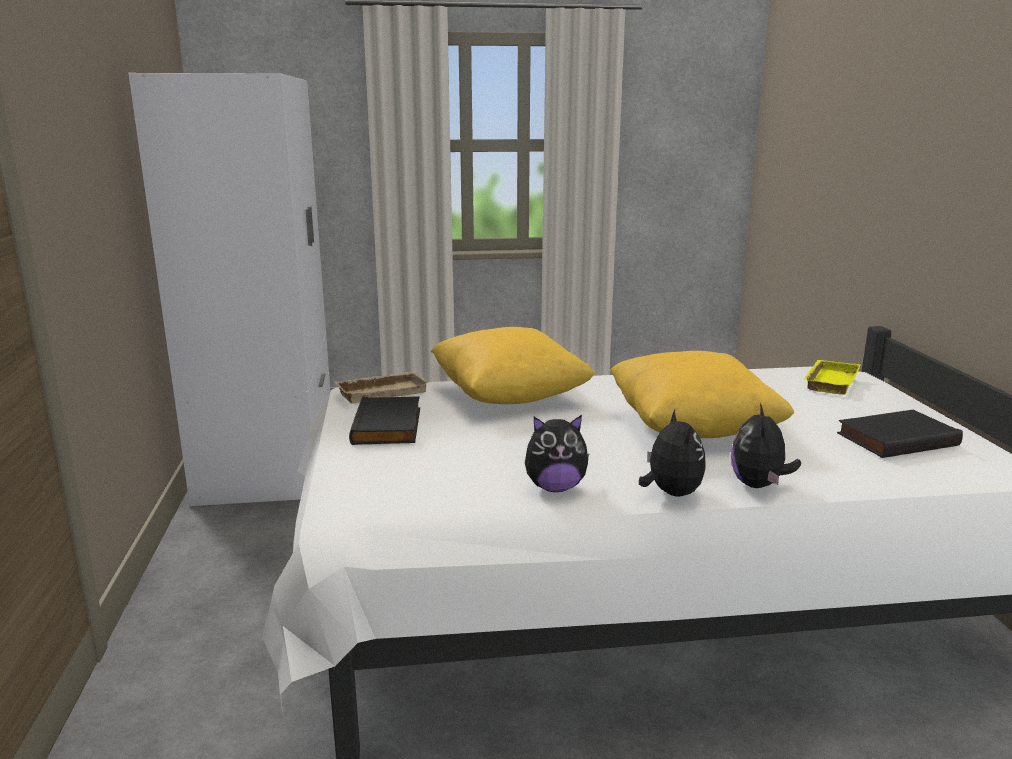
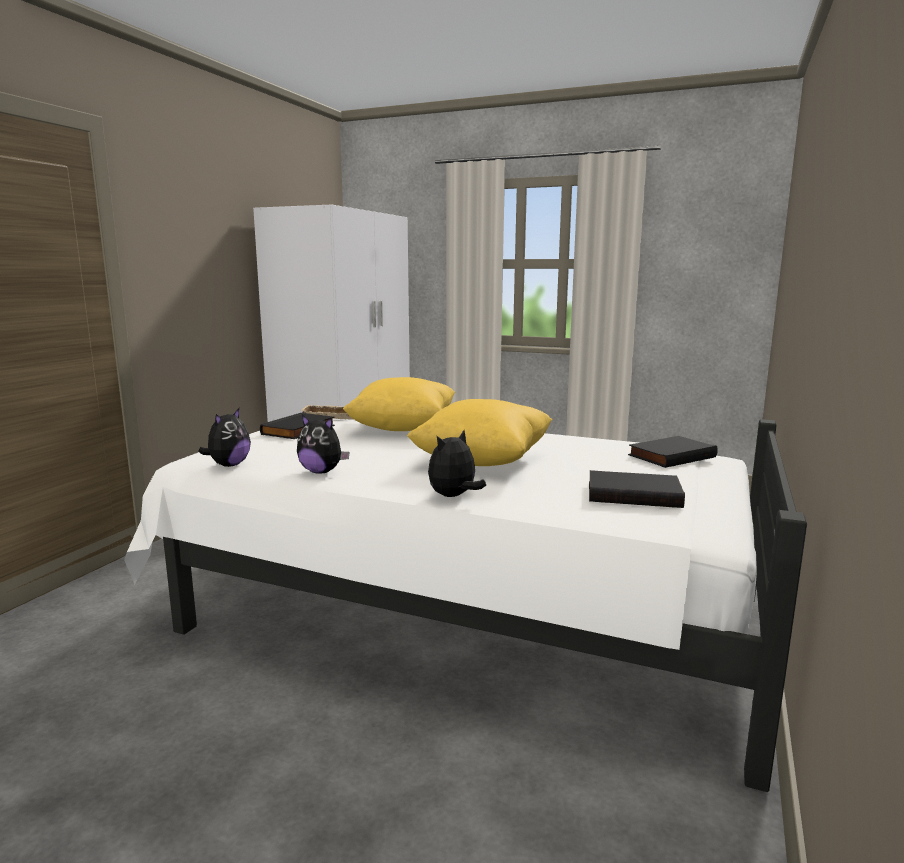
camera: 30 degrees right, 5 degrees down
(670, 493) = (384, 488): plush toy -> plush toy (228, 465)
(829, 381) = (670, 456): yellow tray -> black book

